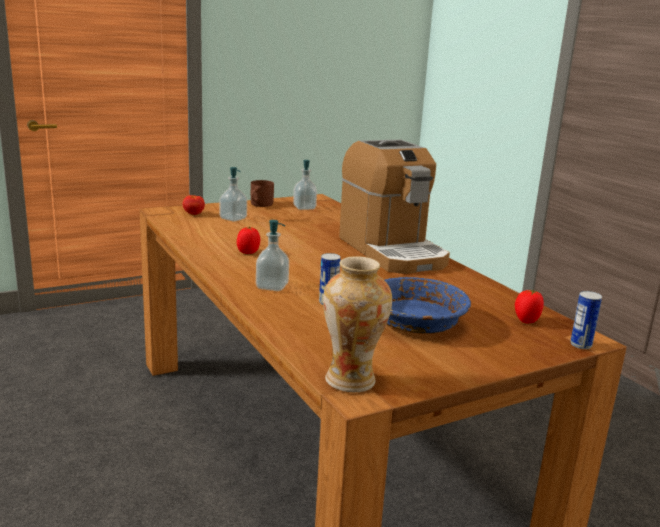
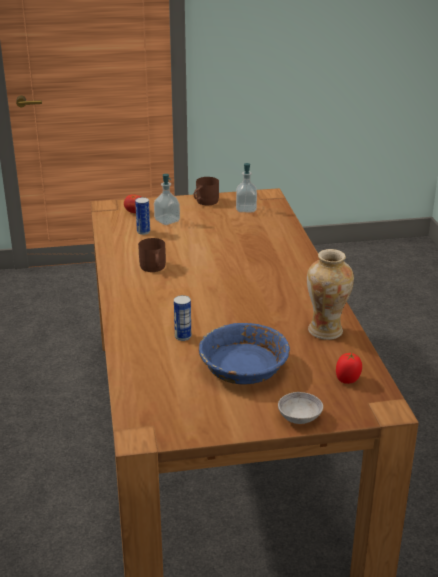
camera: 20 degrees right, 10 degrees up
(248, 252) = (153, 268): tomato -> brown mug
(272, 286) = (147, 312): soap dispenser -> none
(351, 380) = (143, 421): vase -> vase (326, 331)
(391, 251) = (289, 278): coffee machine -> none
(513, 356) = (299, 417): none -> grey bowl
(580, 345) = (373, 414): can -> can (143, 232)

